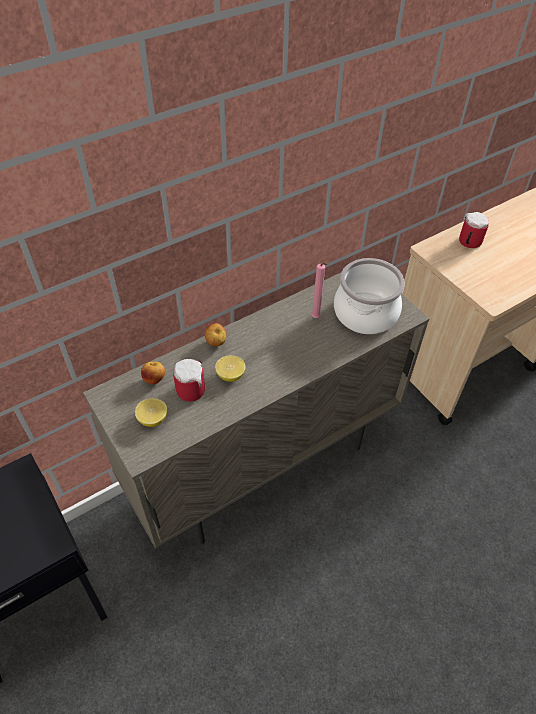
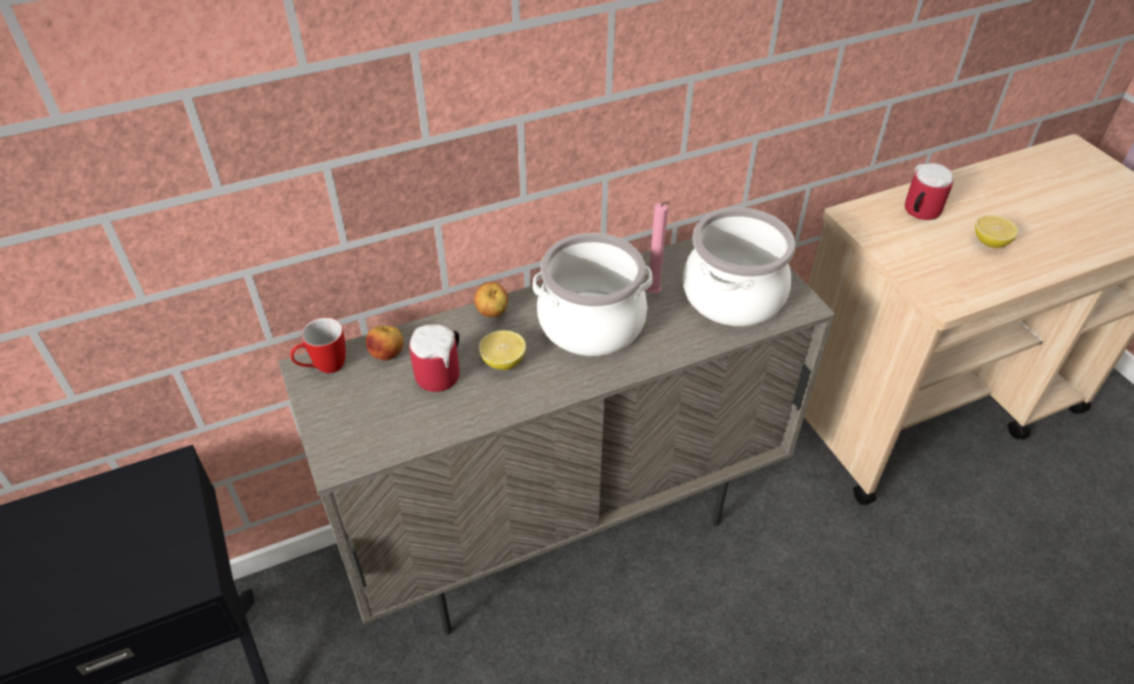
camera: 10 degrees right, 5 degrees down
(114, 393) = (323, 368): none -> mug
(152, 419) = (370, 410): lemon -> lemon (990, 242)
(280, 342) = (591, 322): none -> cooking pot

